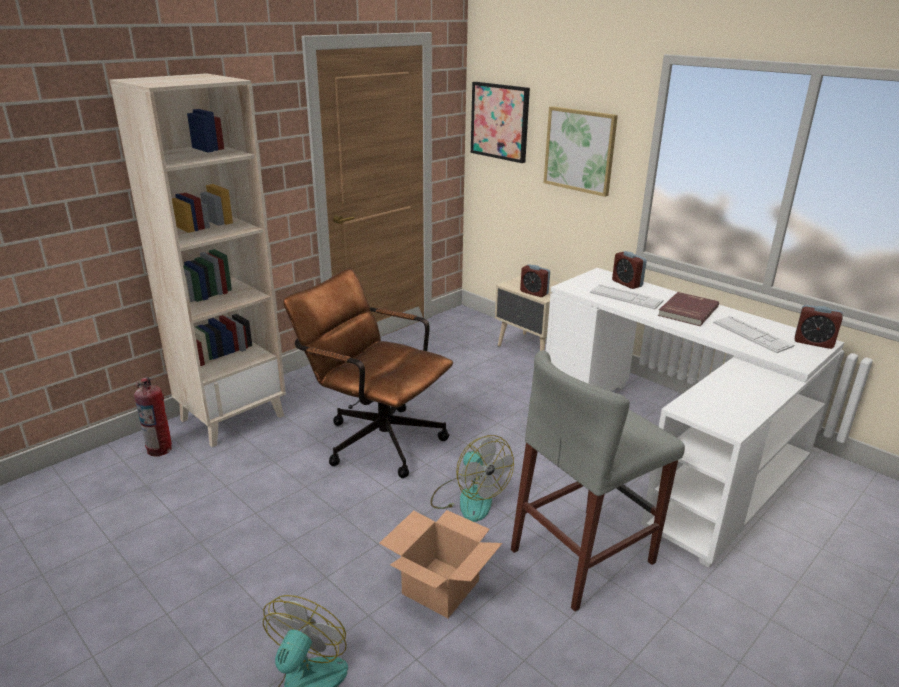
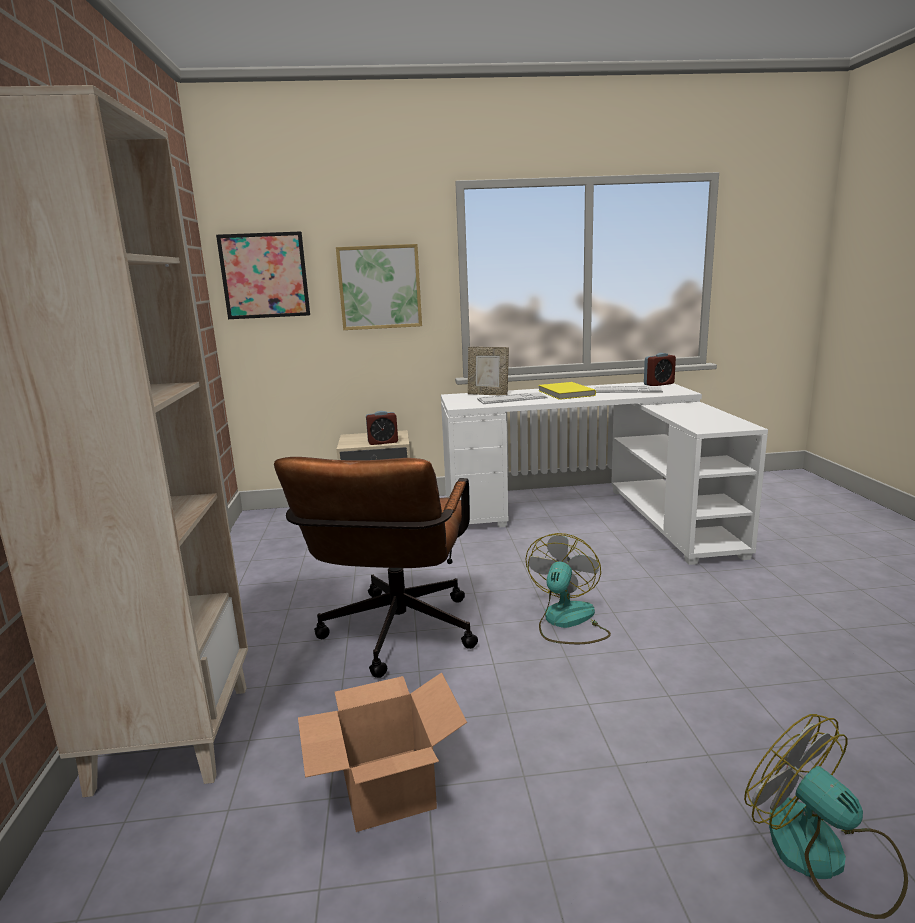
camera: 50 degrees left, 10 degrees down
(160, 449) = (124, 850): fire extinguisher -> none
(375, 438) = (395, 638): brown office chair -> brown office chair turned 60 degrees counterclockwise
(440, 588) = (694, 688): cardboard box -> cardboard box (389, 789)
(469, 498) = (567, 622): fan -> fan turned 75 degrees counterclockwise
(583, 556) = (700, 600): grey stool -> none
(627, 283) = (488, 394): alarm clock -> picture frame
(687, 311) = (565, 393): red book -> yellow book

